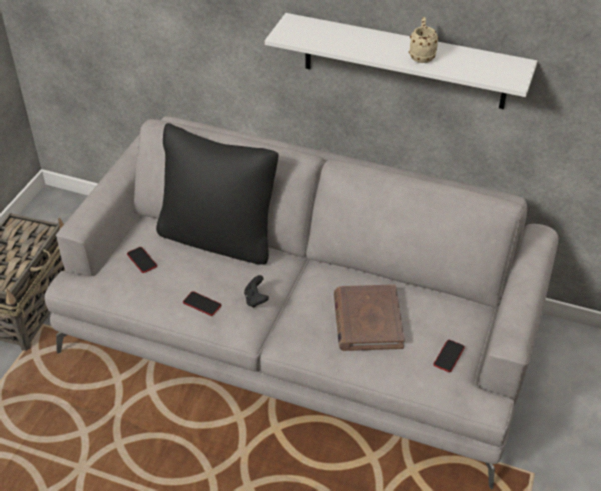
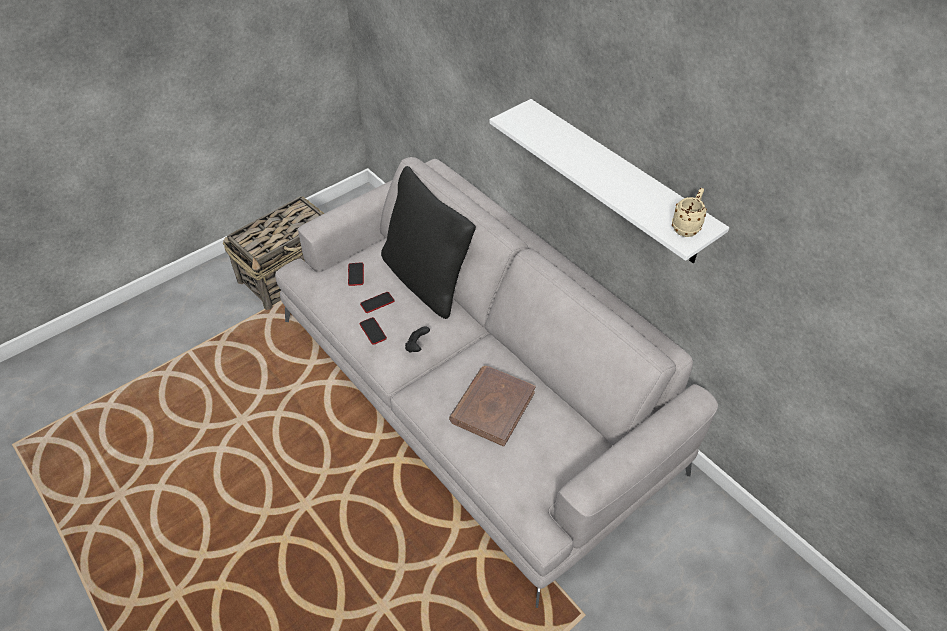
camera: 30 degrees right, 5 degrees up
(421, 55) = (616, 182): beige mug -> beige mug (687, 226)
(449, 356) = (538, 473): phone -> phone (377, 303)

